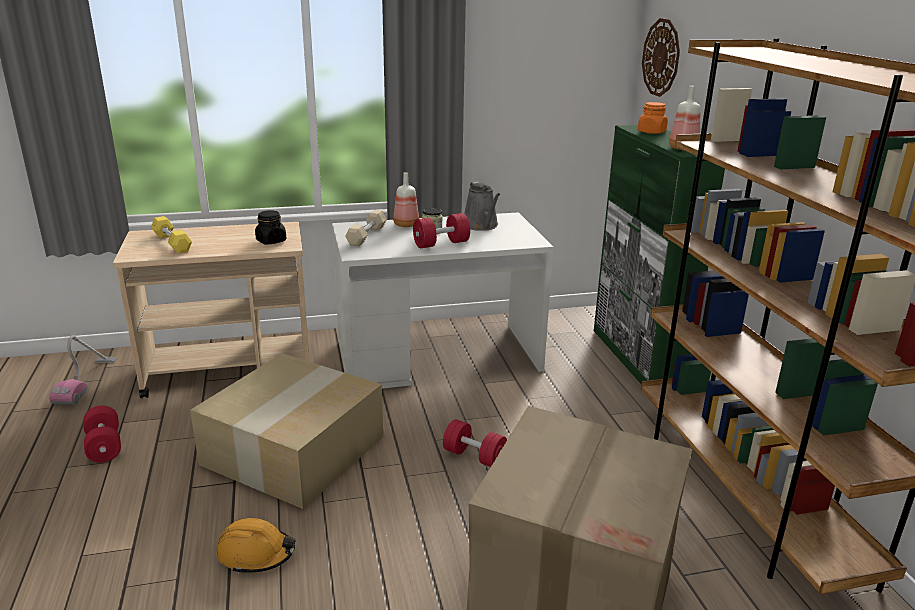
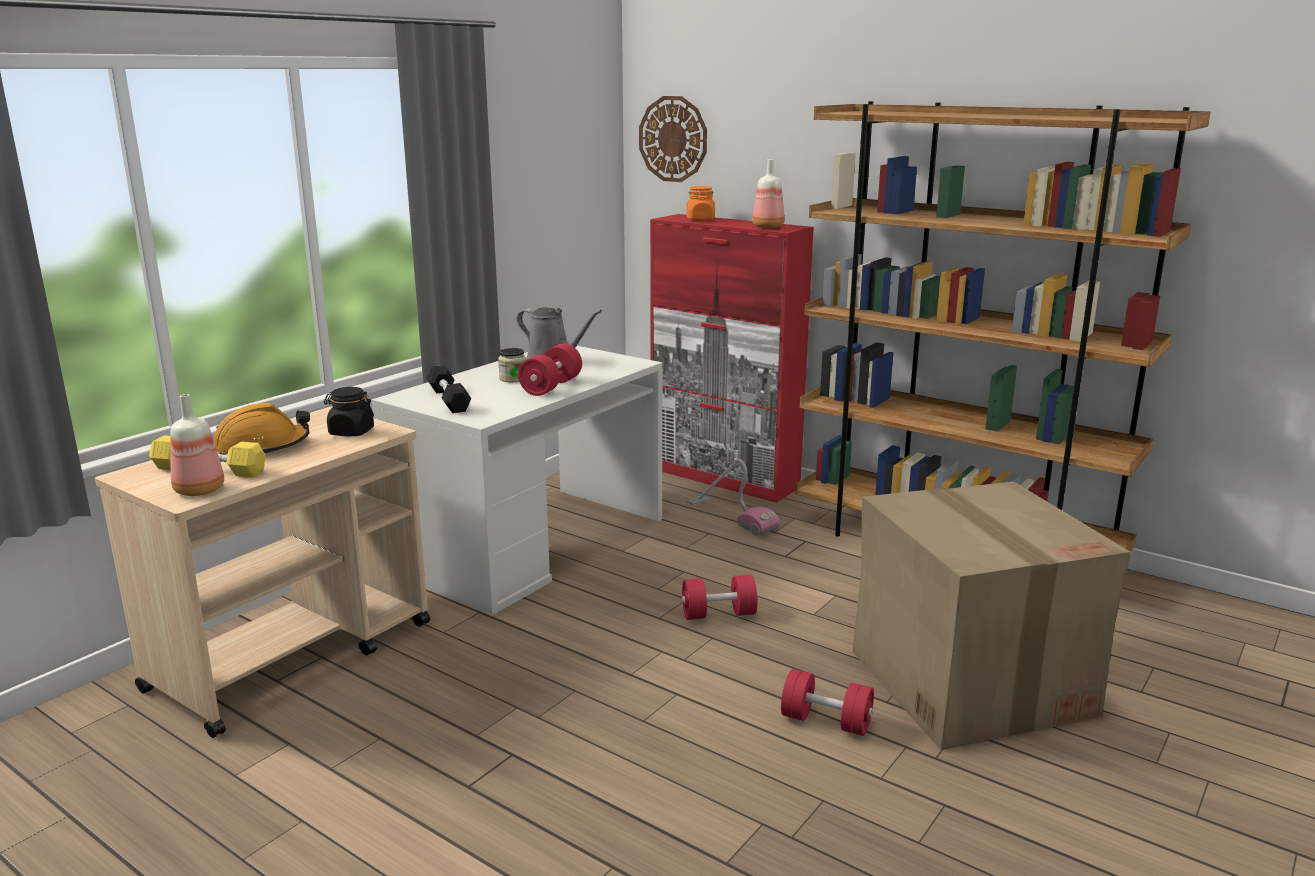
camera: 40 degrees left, 5 degrees down
(86, 381) = (71, 760): vacuum cleaner -> vacuum cleaner (731, 516)
(104, 446) = (260, 810): red dumbbell -> red dumbbell (826, 721)
(256, 554) = (656, 798): orange hard hat -> orange hard hat (262, 447)
(294, 452) = (531, 695): cardboard box -> none
(367, 235) = (449, 400): beige dumbbell -> black dumbbell
(406, 225) = (468, 380): bottle -> bottle (200, 491)
(637, 357) = (724, 478): green cabinet -> red cabinet

